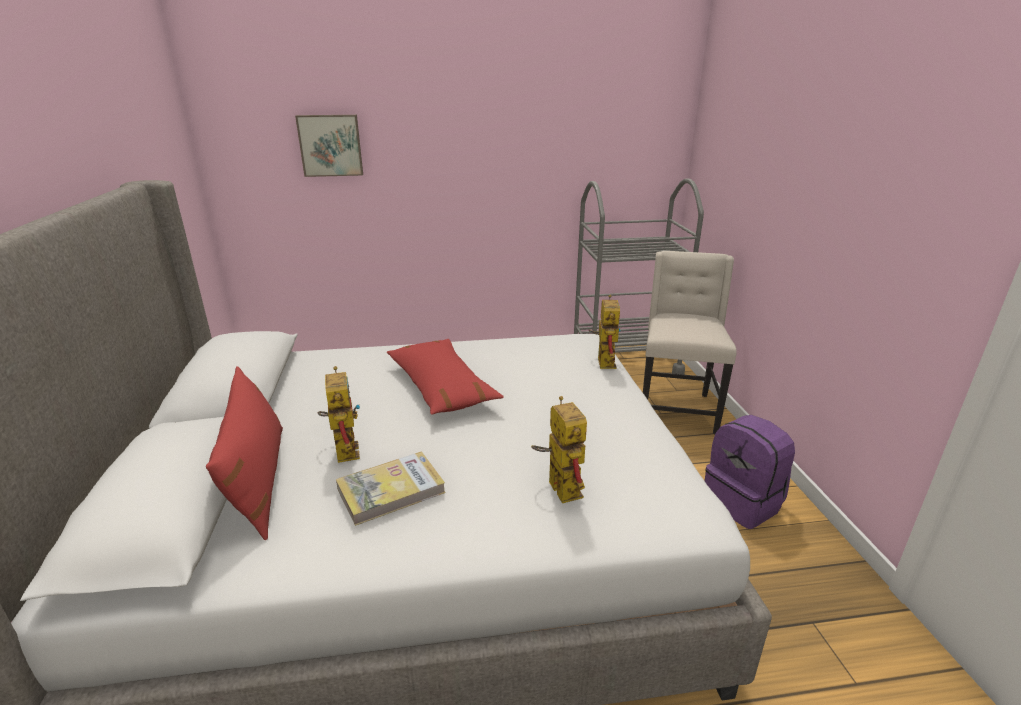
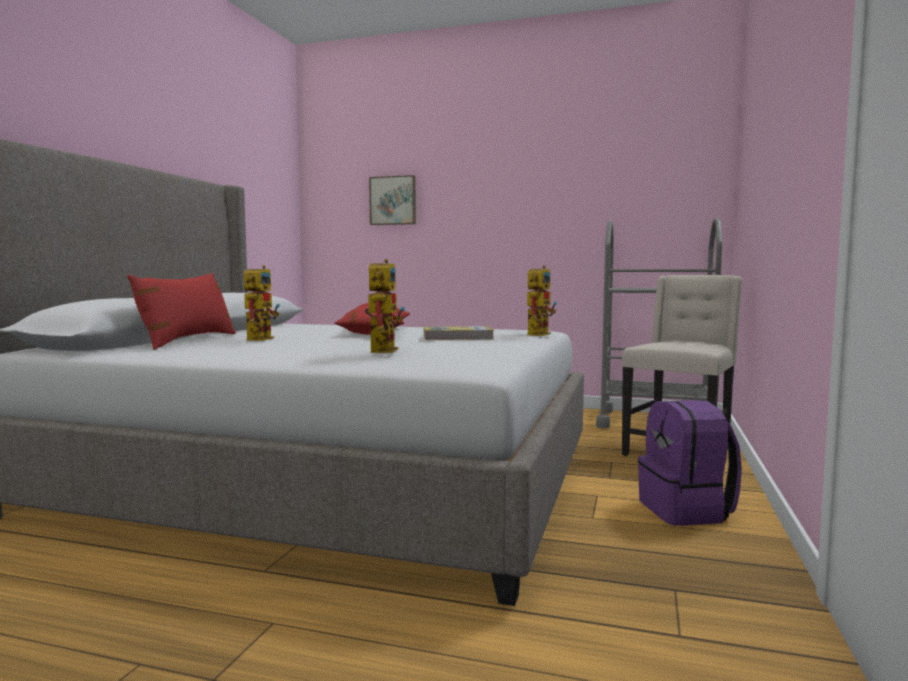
camera: 25 degrees right, 20 degrees down
(391, 491) = (260, 346): book -> book (457, 337)

